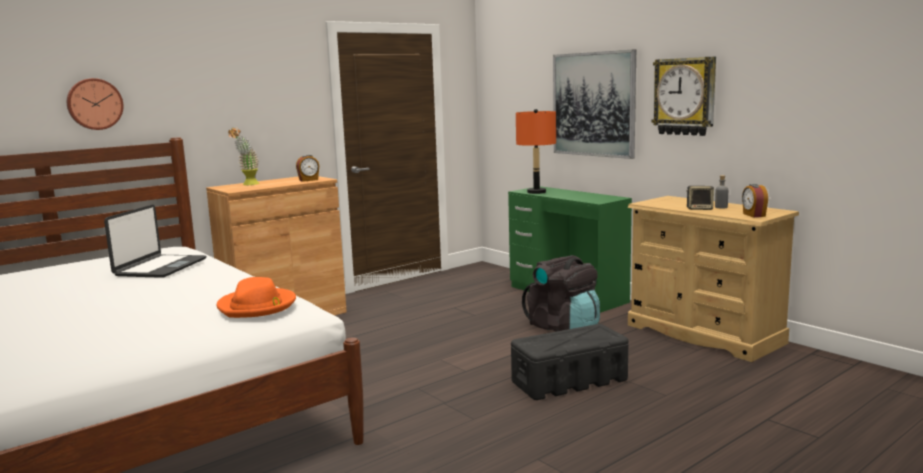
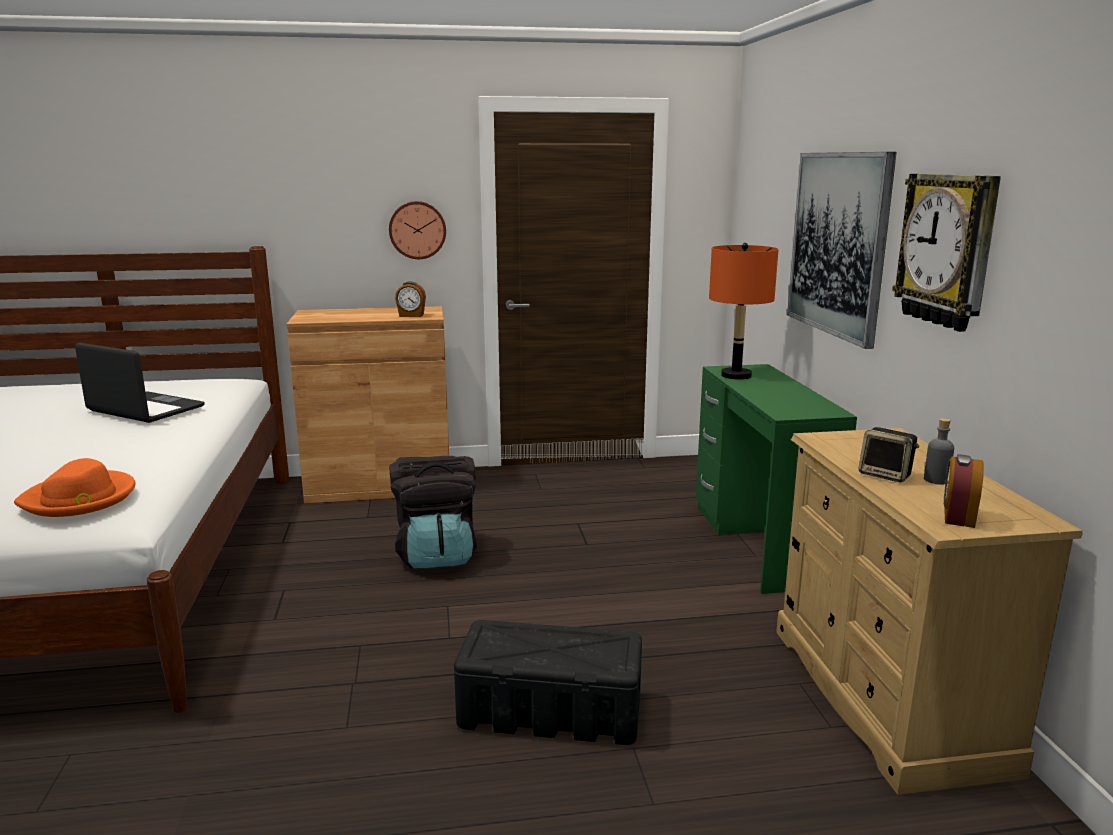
camera: 30 degrees right, 5 degrees up
(94, 104) = (166, 200): wall clock -> wall clock (417, 230)
(160, 267) = (145, 410): laptop -> laptop turned 105 degrees counterclockwise
(247, 184) = (338, 313): potted plant -> none
(563, 327) = (674, 605): black backpack -> black backpack (437, 554)

